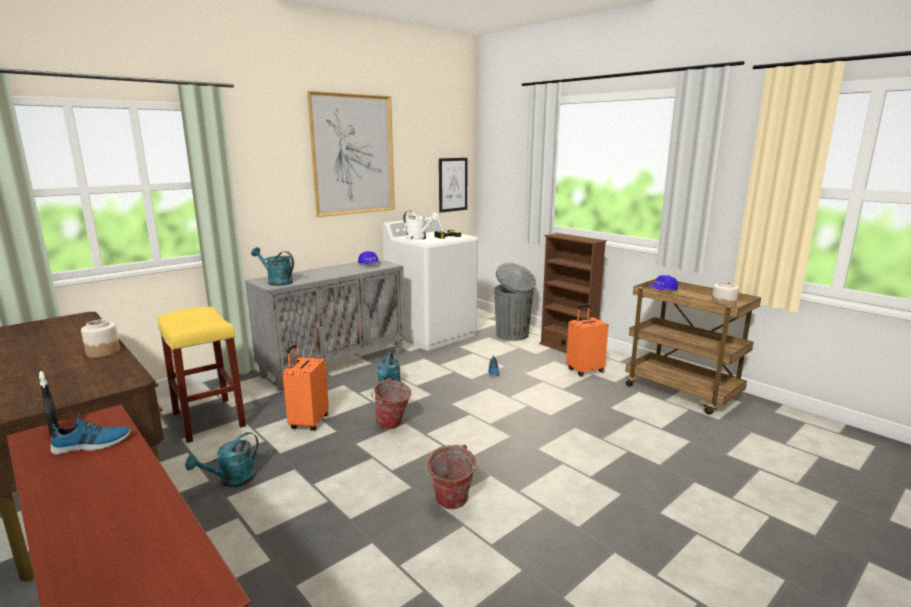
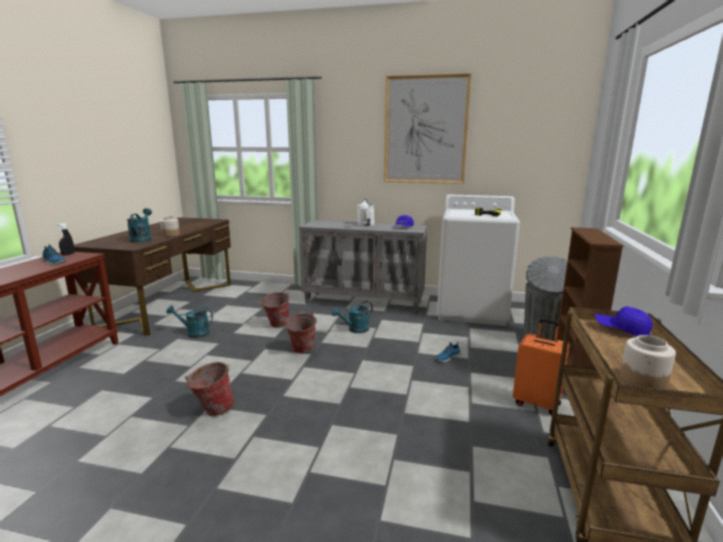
camera: 55 degrees right, 0 degrees up
(209, 420) = (252, 302): yellow stool -> none
(276, 282) = (319, 224): turquoise watering can -> turquoise watering can (142, 239)
(308, 422) = (276, 325): orange suitcase -> bucket
(419, 238) = (459, 212): white watering can -> white watering can (365, 225)
(453, 184) = (548, 165): picture -> none

